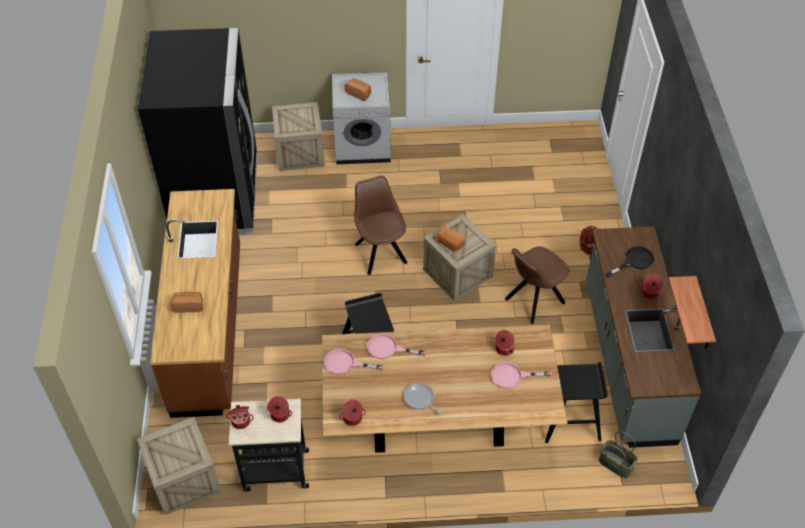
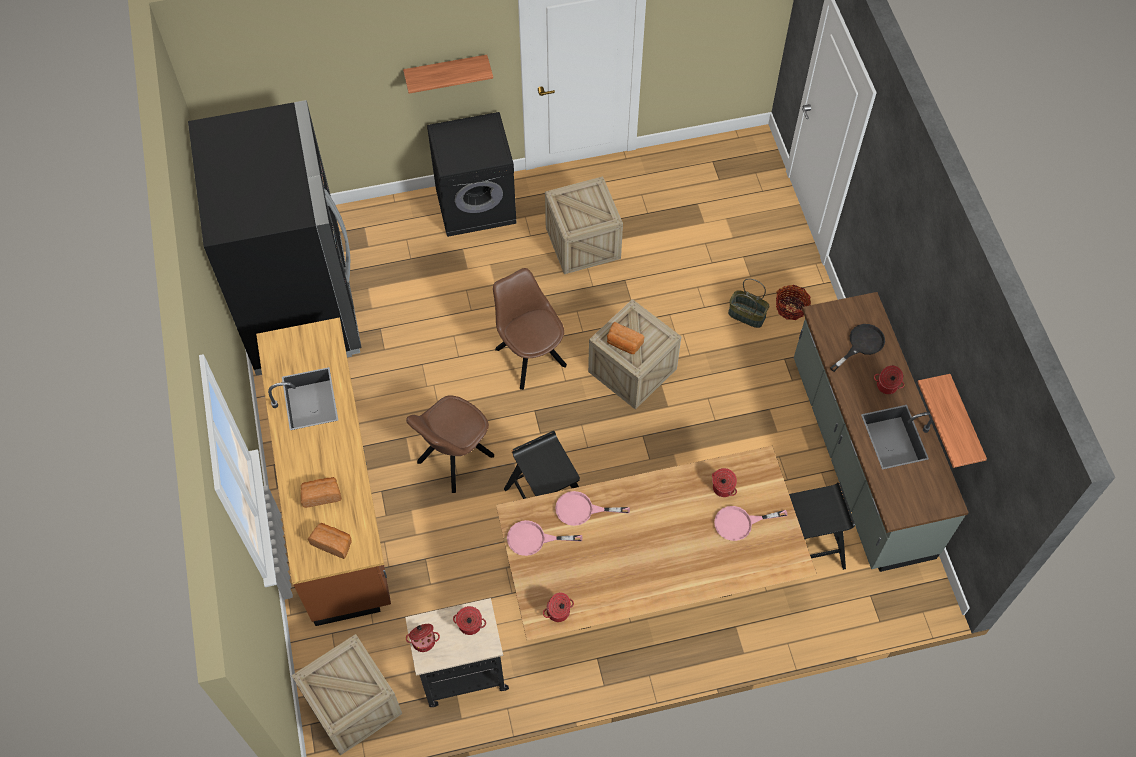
camera: 10 degrees left, 10 degrees up
(300, 153) = (396, 226): crate -> crate (583, 243)
(349, 31) = (446, 72): none -> shelf
(359, 93) = (469, 149): bread -> bread (333, 543)
(363, 148) = (476, 208): white washing machine -> black washing machine
(420, 399) = (635, 572): frying pan -> none
(534, 301) = (733, 394): brown chair -> brown chair (454, 459)
(616, 464) = (868, 595): basket -> basket (747, 315)

